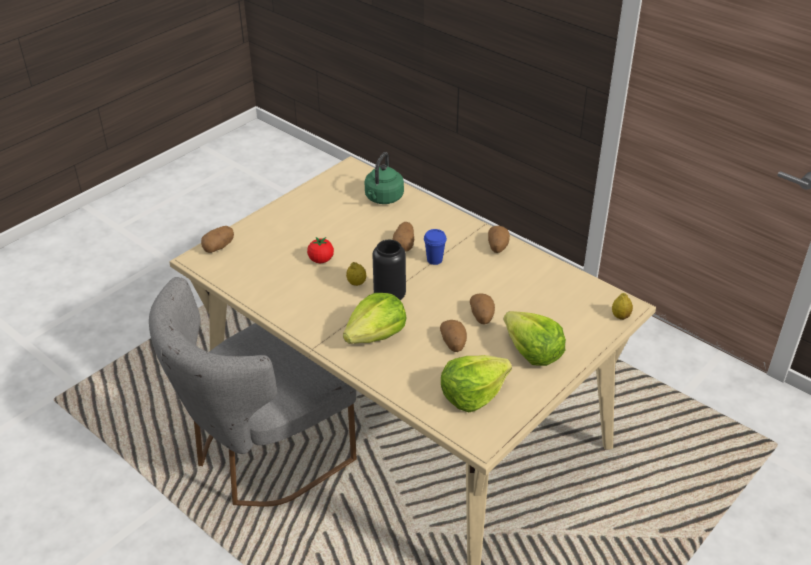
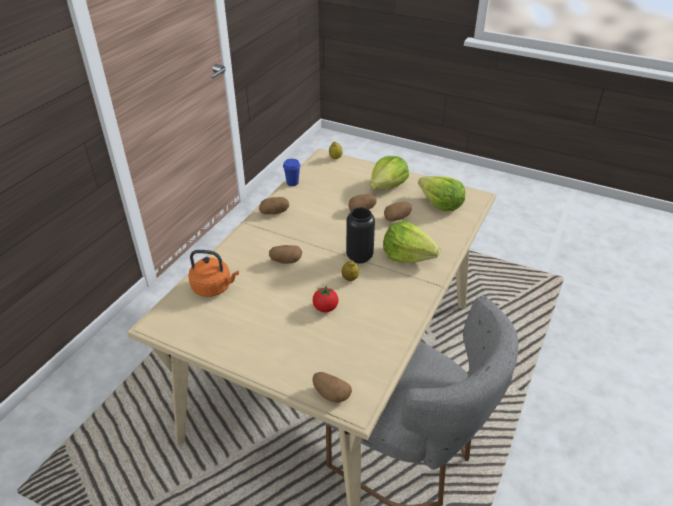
camera: 105 degrees left, 0 degrees up
(383, 198) = (214, 287): green kettle -> orange kettle
(434, 260) = (302, 241): blue cup -> blue cup (292, 183)

